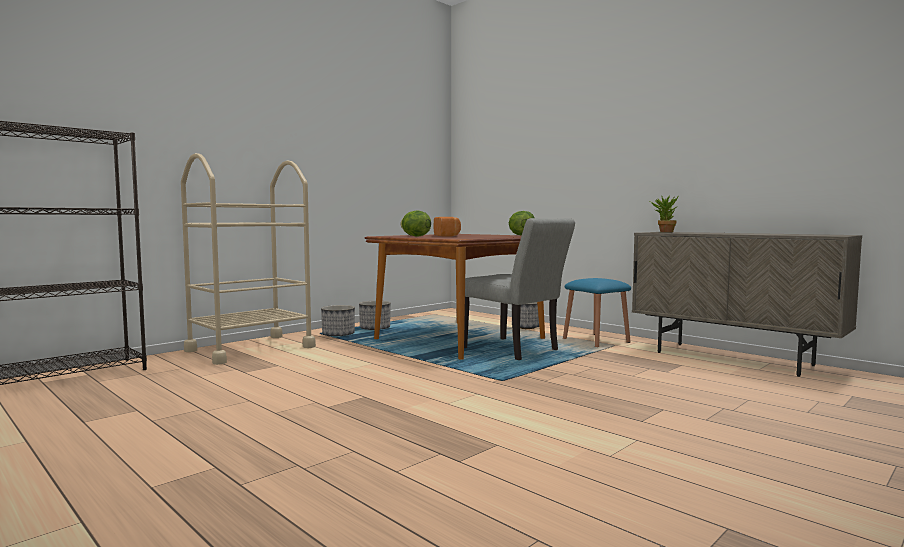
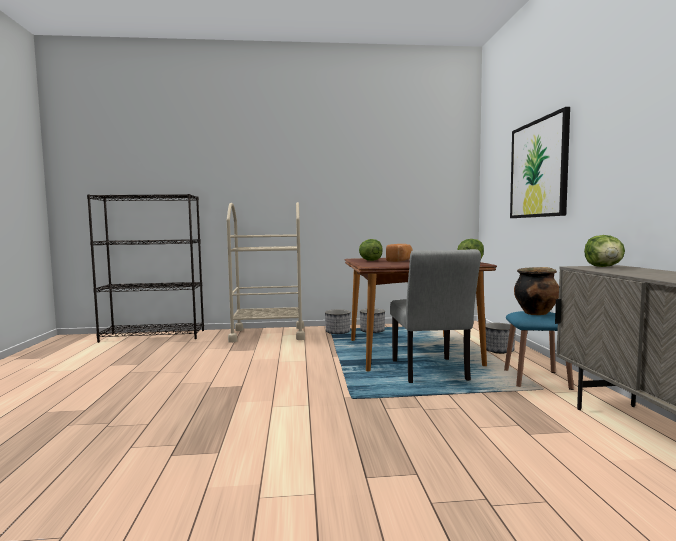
camera: 40 degrees right, 0 degrees up
(550, 145) = (538, 169): none -> picture
(596, 279) = (536, 313): none -> cooking pot
(663, 232) = (604, 267): potted plant -> lettuce

